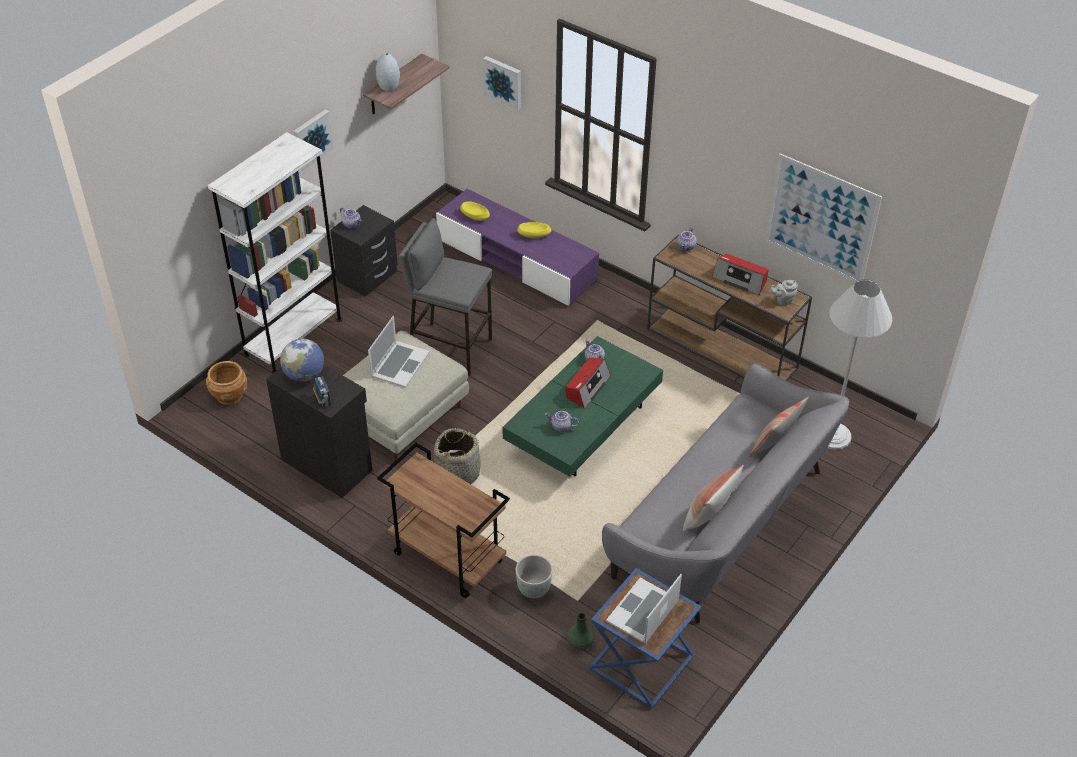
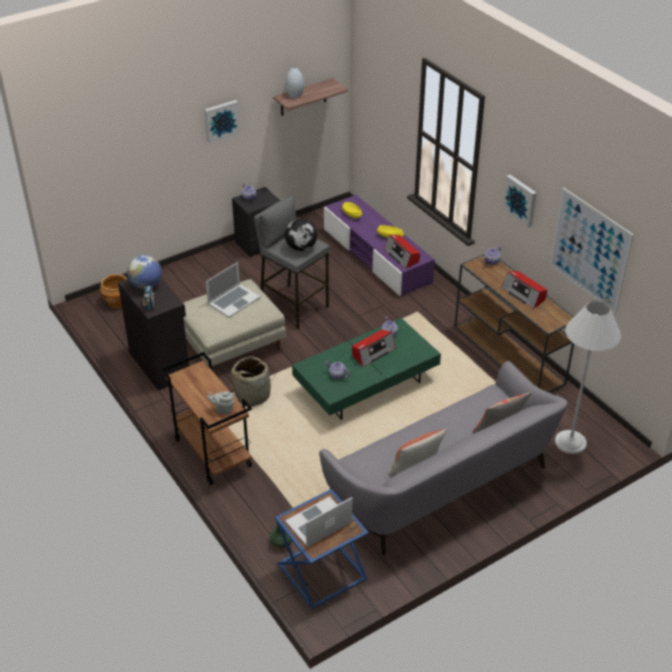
camera: 20 degrees right, 5 degrees down
(293, 337) = (183, 273): white bookcase -> none
(462, 279) = (301, 247): none -> globe
(503, 81) = (387, 108): picture -> picture (521, 200)
(533, 588) = (266, 492): grey planter -> none
(560, 257) = (402, 256): none -> radio
(783, 300) = (551, 317): grey teapot -> grey teapot (223, 409)

